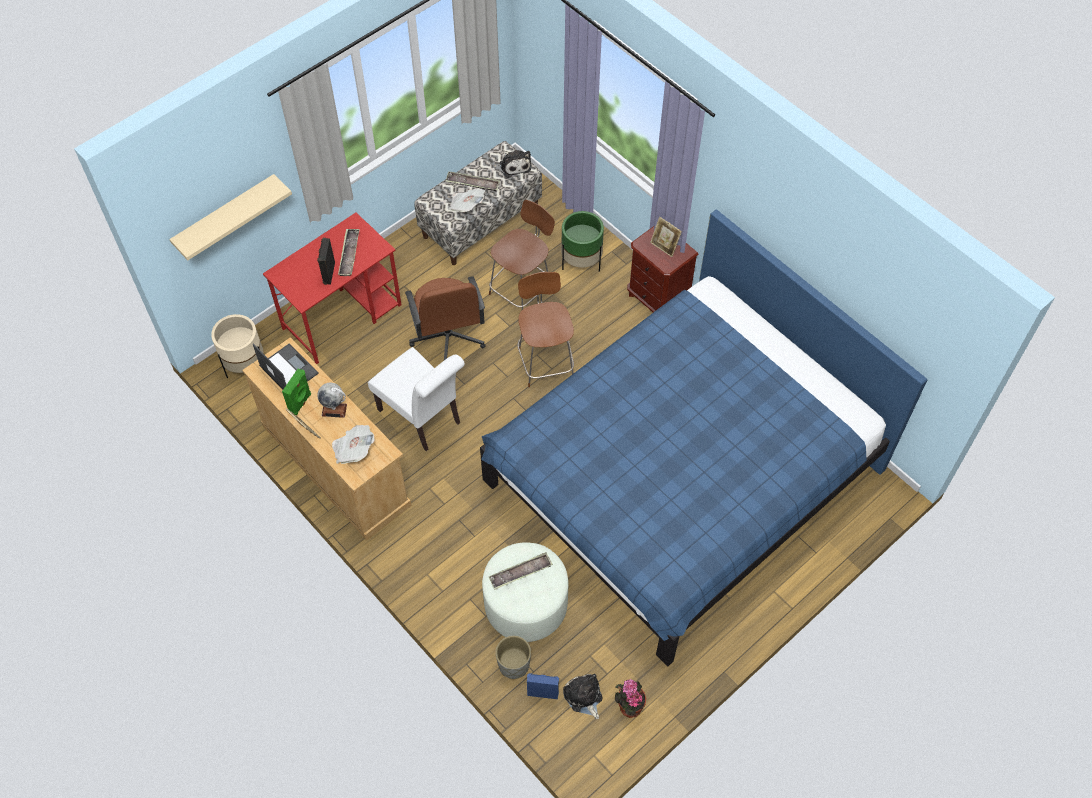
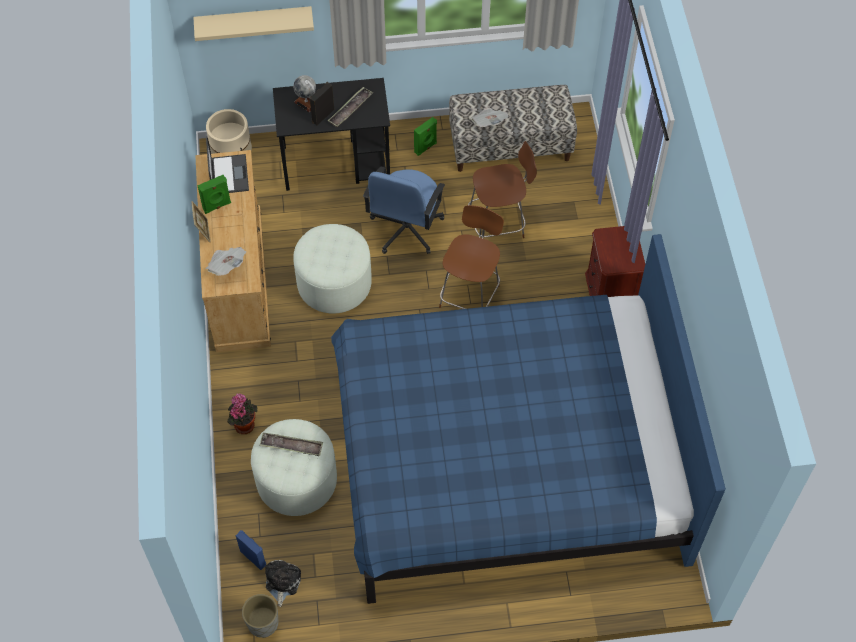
camera: 35 degrees right, 0 degrees up
(334, 410) = (237, 226): globe -> globe (306, 103)
(343, 316) = (337, 163): red desk -> black desk
(410, 261) = (426, 148): none -> green speaker
(423, 419) = (334, 283): white chair -> white ottoman
(448, 338) = (405, 229): brown office chair -> blue office chair
(473, 183) = (509, 107): tray -> none
(513, 665) = (249, 521): grey planter -> grey planter (262, 623)
(514, 165) = (557, 110): plush toy -> none
(581, 262) = (569, 228): green planter -> none
(628, 705) = (311, 613): potted plant -> potted plant (244, 424)
(664, 247) = (620, 248): picture frame -> none

